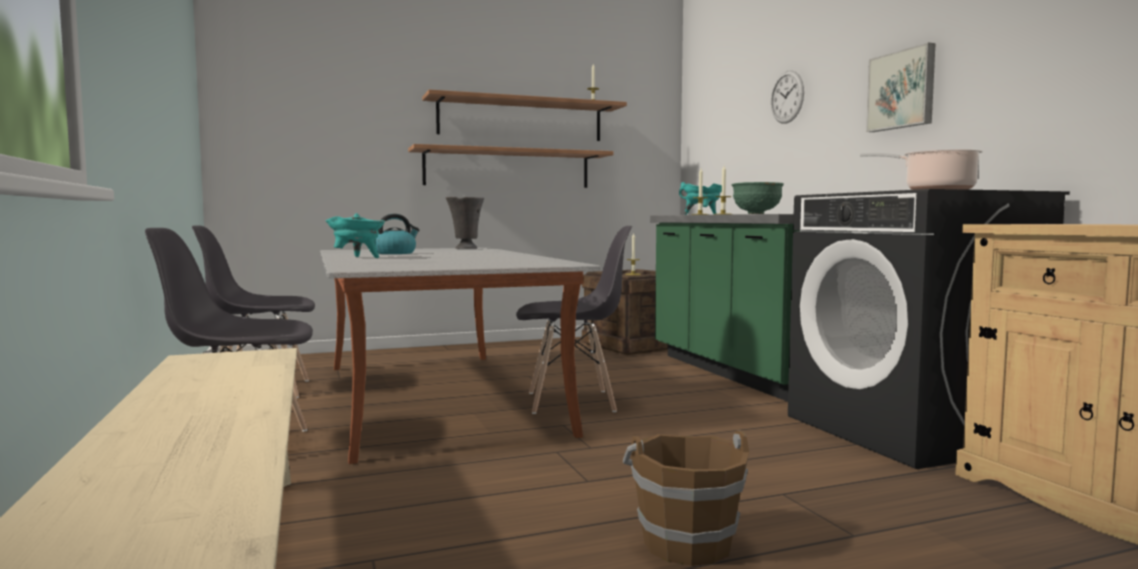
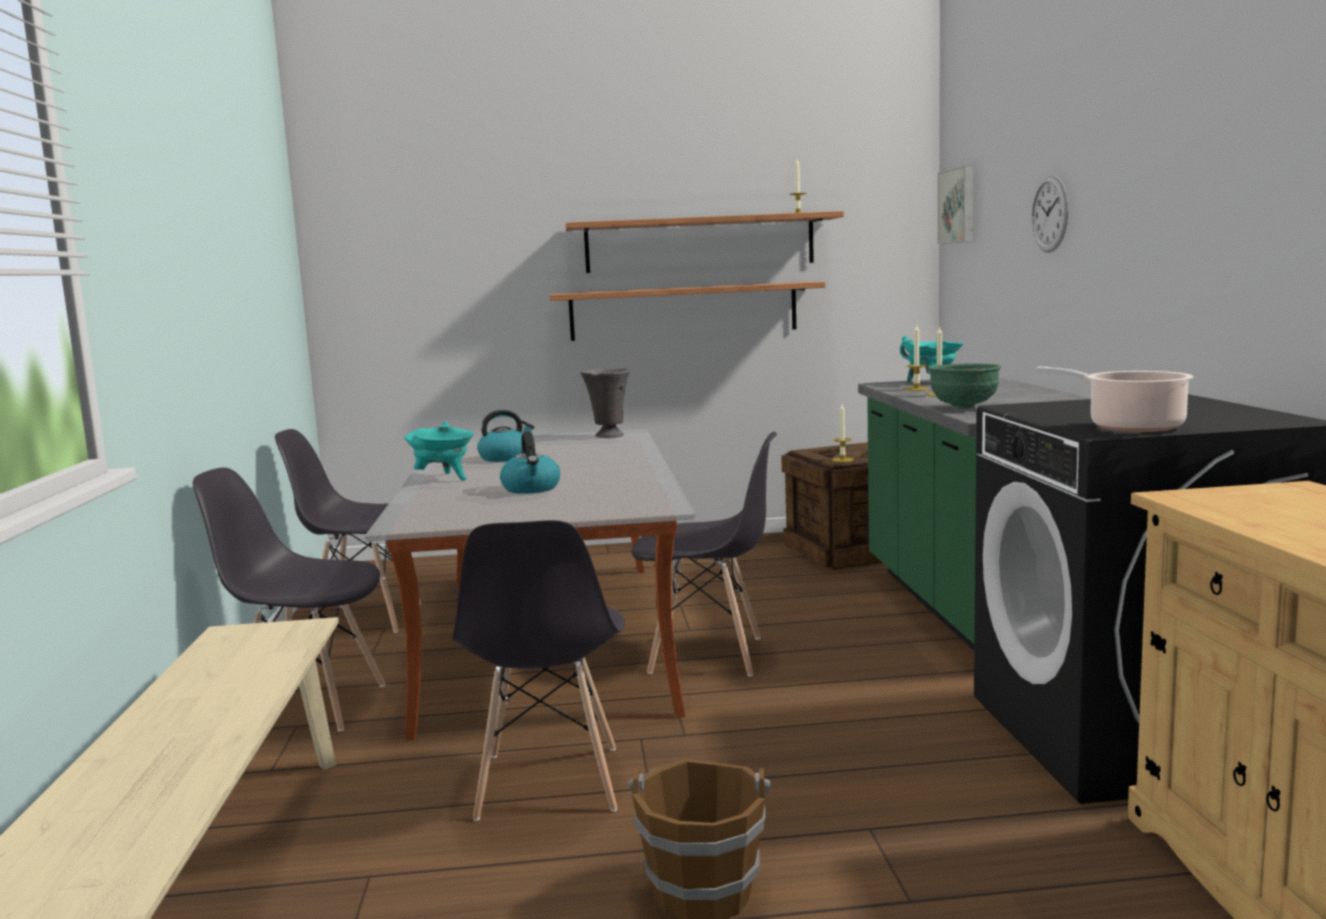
camera: 15 degrees right, 5 degrees up
(443, 260) = (531, 488): none -> kettle
(499, 484) = (549, 783): none -> grey chair
(902, 90) = (1174, 231): picture -> picture (959, 205)

